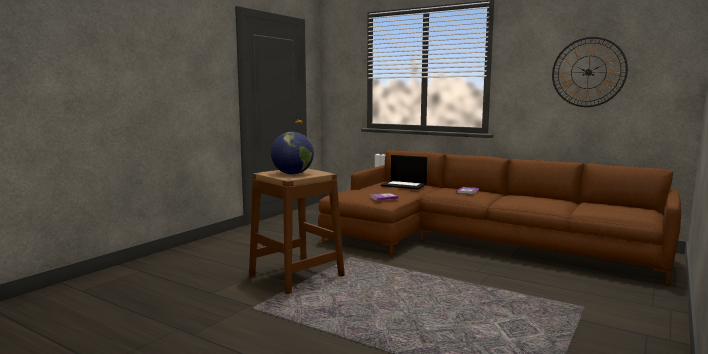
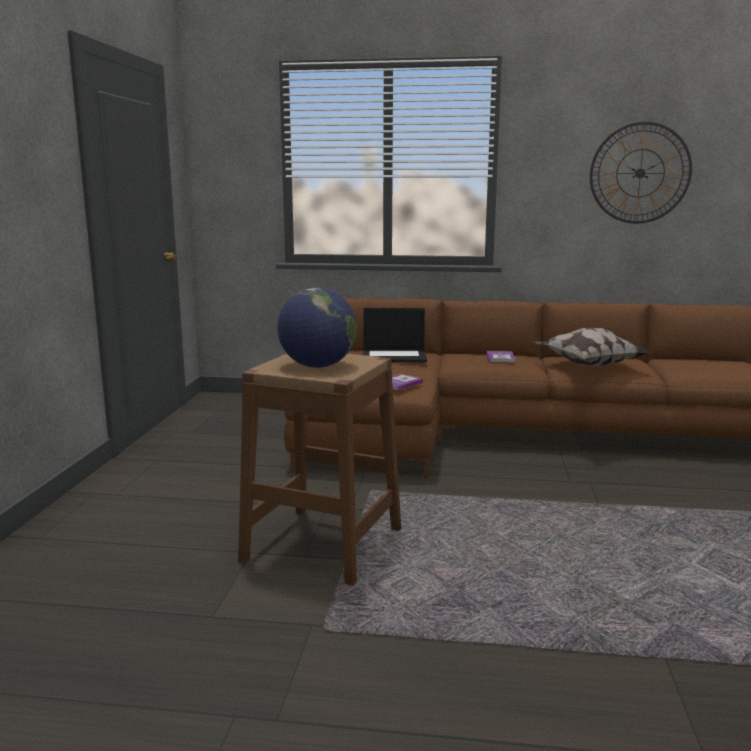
camera: 25 degrees left, 5 degrees up
(520, 200) = (587, 365): none -> pillow

